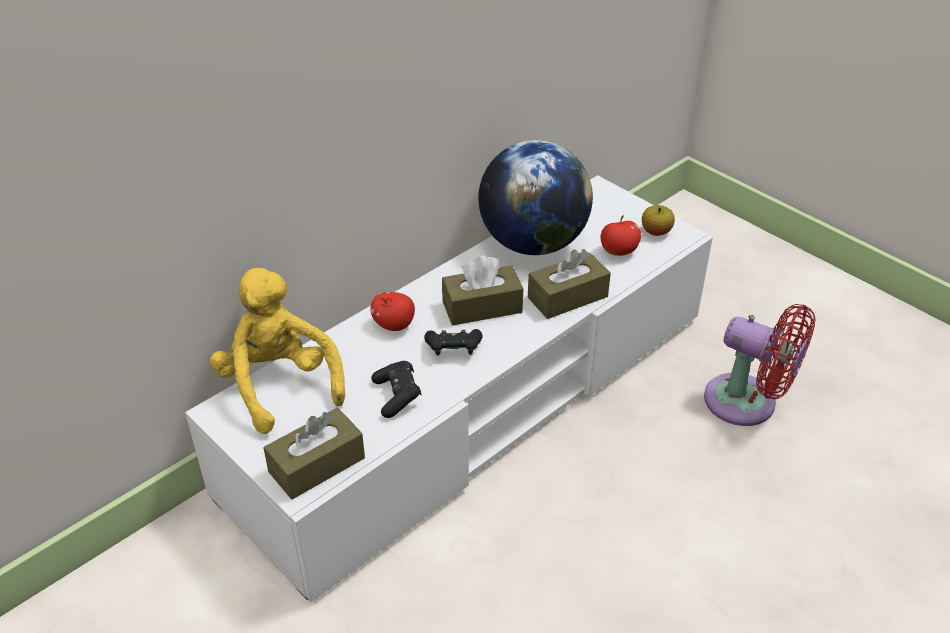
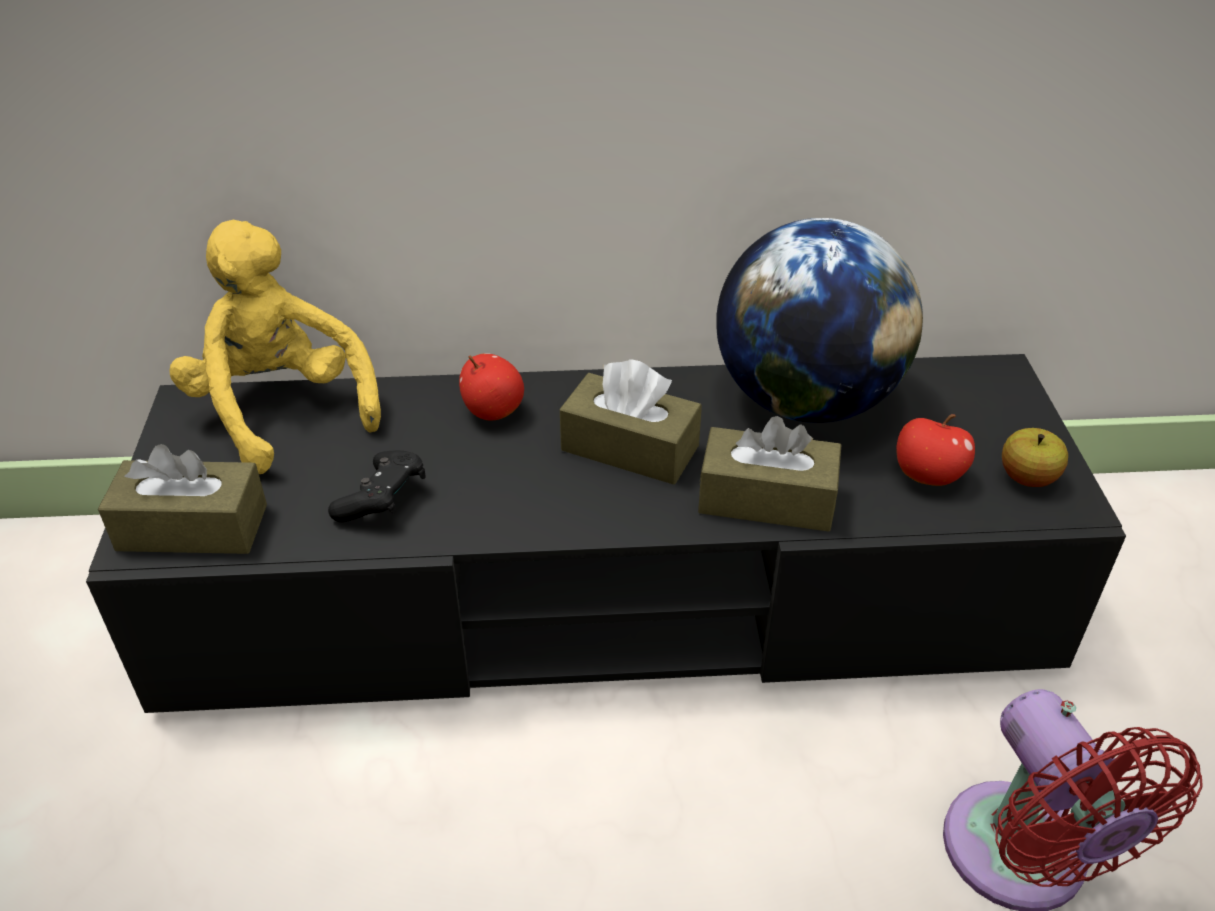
camera: 40 degrees right, 0 degrees up
(279, 385) = (281, 410): yellow plush toy -> yellow plush toy turned 45 degrees counterclockwise
(453, 350) = (523, 483): black game controller -> none
(475, 402) = (607, 595): white tv stand -> black tv stand

